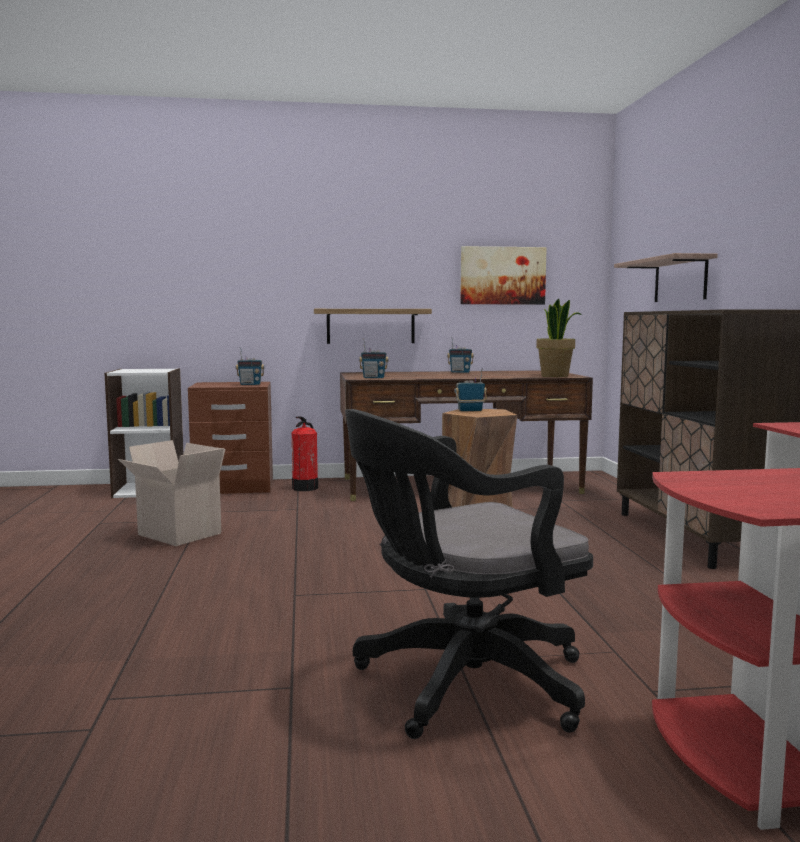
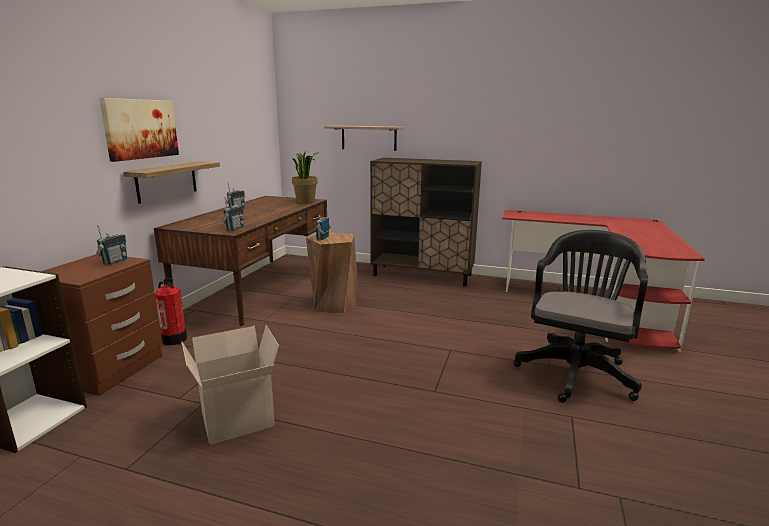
camera: 65 degrees left, 10 degrees up
(461, 685) = (576, 371): black office chair -> black office chair turned 150 degrees counterclockwise
(502, 275) = (235, 130): picture -> picture (141, 129)

